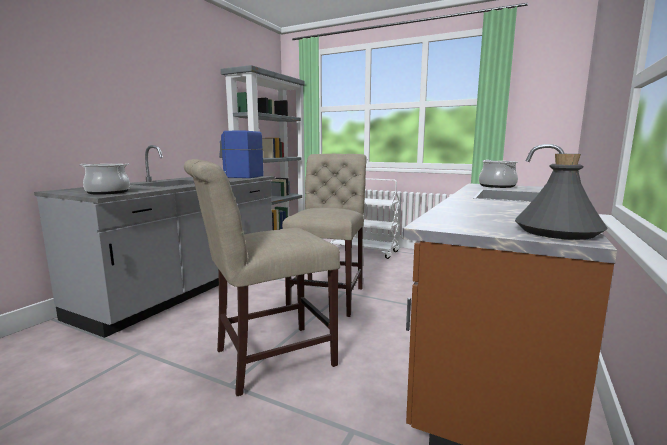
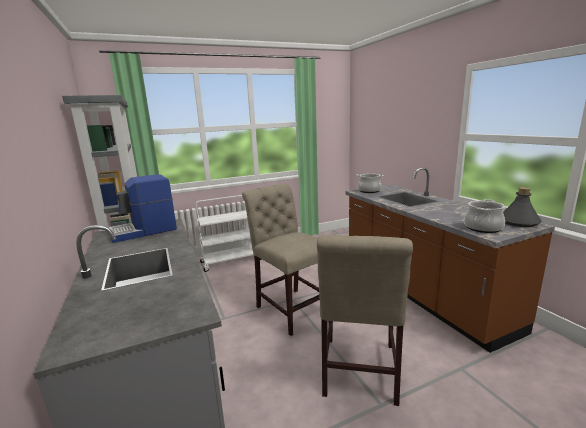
camera: 50 degrees left, 5 degrees up
(108, 192) = (169, 311): cooking pot -> cooking pot (483, 228)

